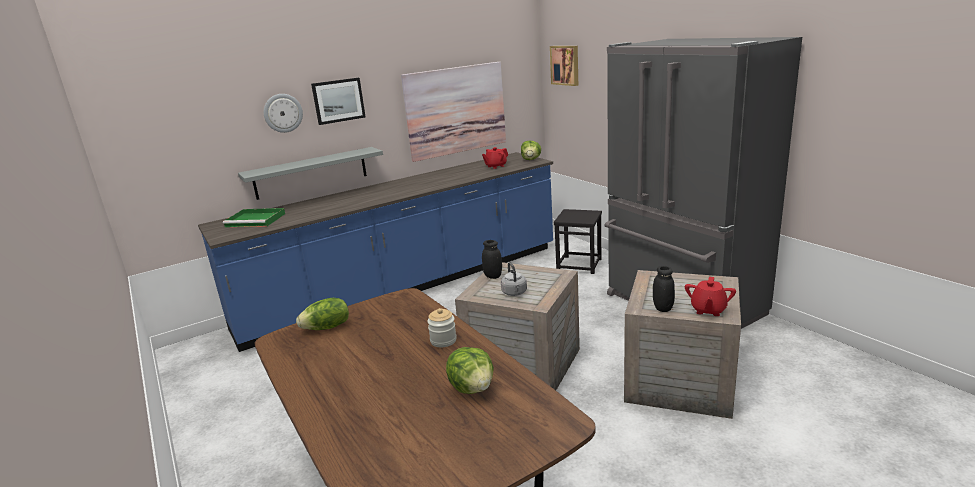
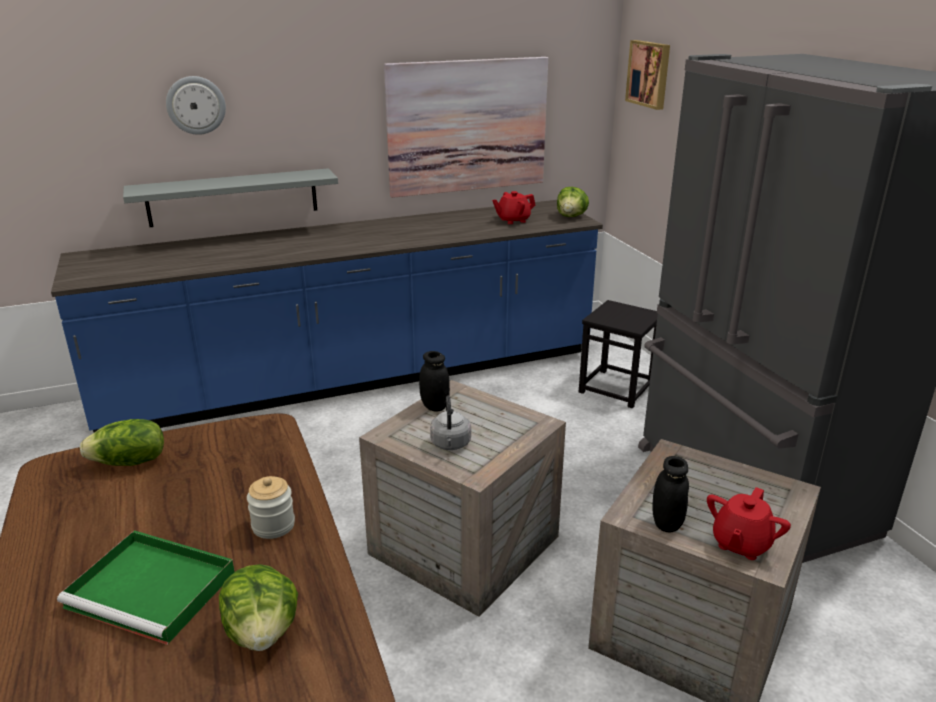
camera: 10 degrees right, 5 degrees up
(256, 220) = (136, 259): green tray -> green tray (154, 590)
(338, 100) = (282, 94): picture -> none

